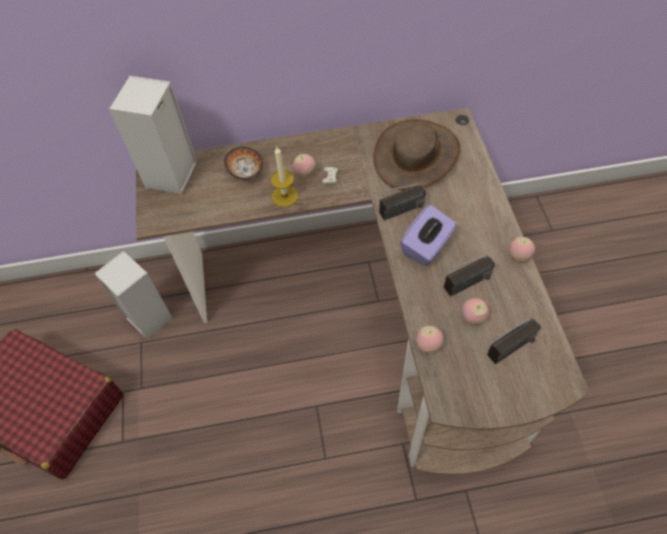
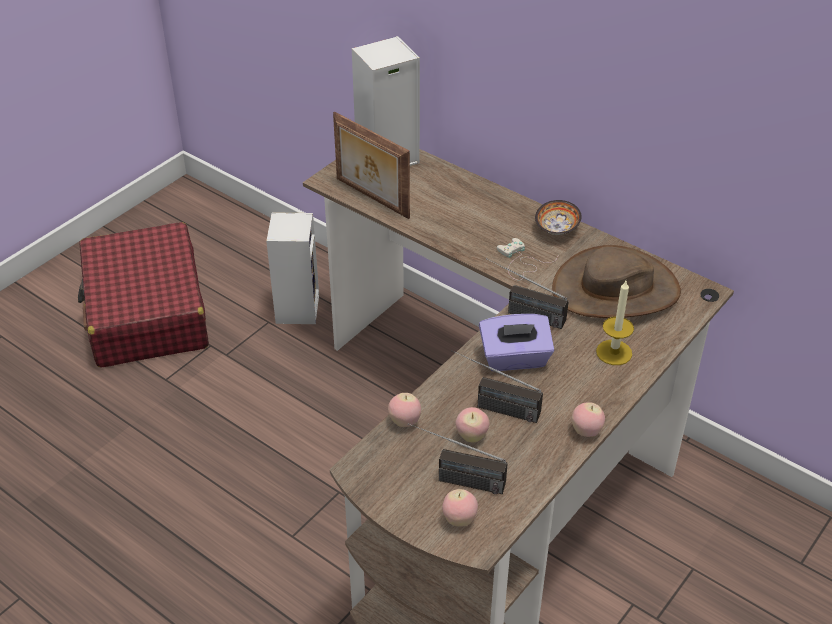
camera: 45 degrees right, 15 degrees down
(200, 212) = (371, 198): none -> picture frame
(245, 172) = (447, 196): bowl -> bowl (555, 229)
(285, 196) = (452, 235): candle -> candle (614, 352)
(305, 173) = (494, 232): apple -> apple (459, 519)

